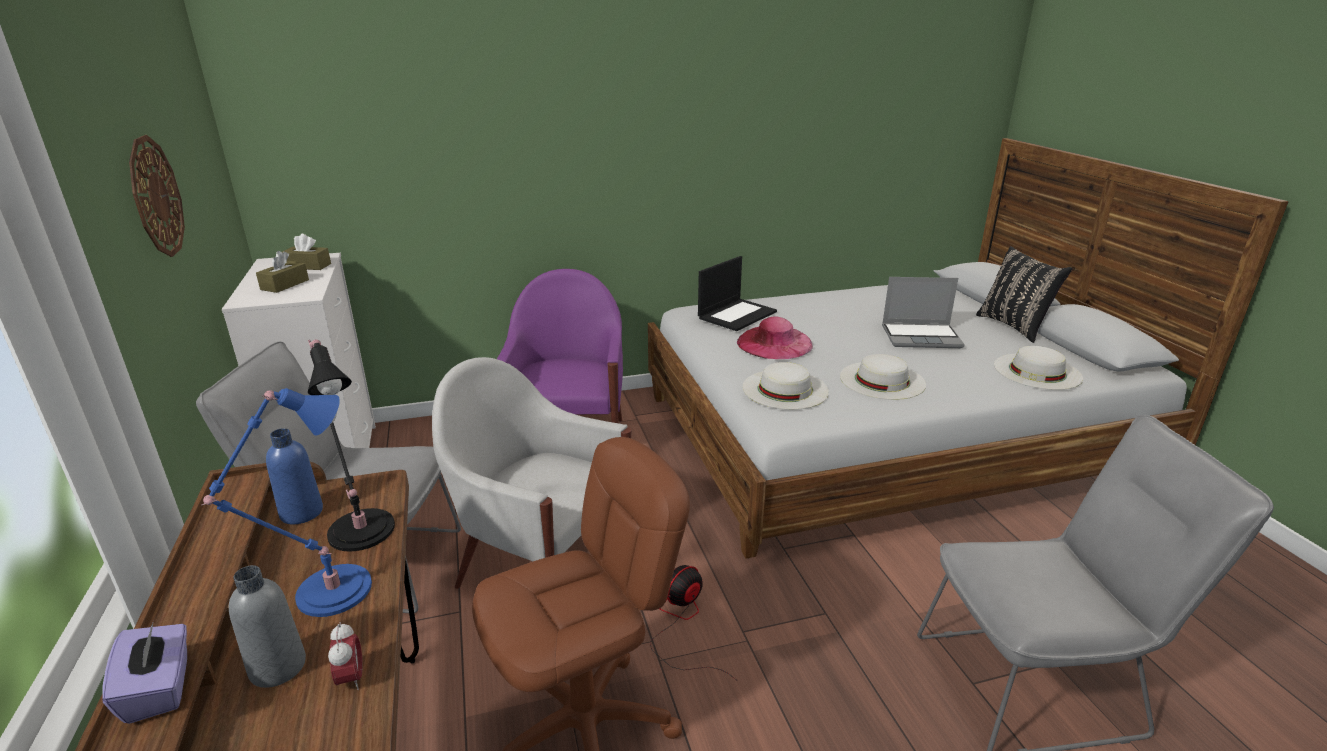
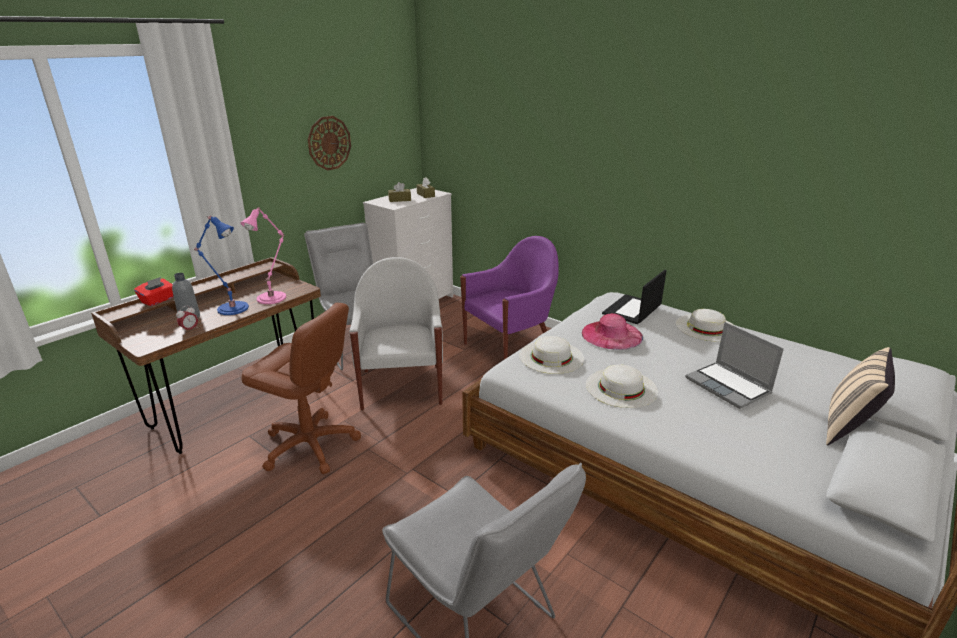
camera: 55 degrees right, 0 degrees up
(160, 689) = (158, 300): purple tissue box -> red tissue box
(301, 512) = (274, 284): blue bottle -> none
(360, 527) = (273, 297): black table lamp -> pink table lamp
(683, 624) = (399, 446): fan -> none
(737, 314) = (632, 310): laptop -> laptop turned 120 degrees clockwise
(1014, 326) = (848, 428): black pillow -> beige pillow
(1037, 371) = (760, 457): white hat -> white hat (706, 327)

